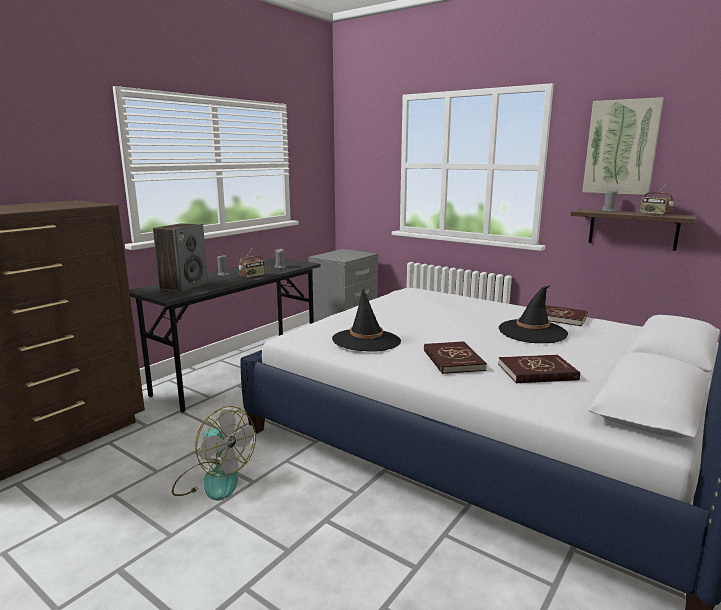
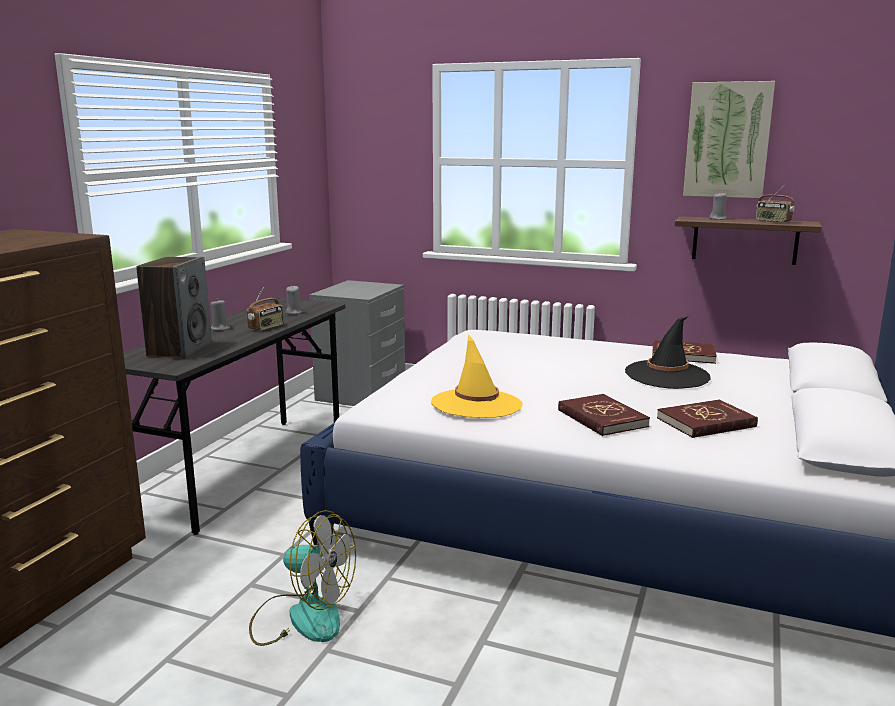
camera: 15 degrees left, 0 degrees up
(366, 340) = (476, 404): black hat -> yellow hat

